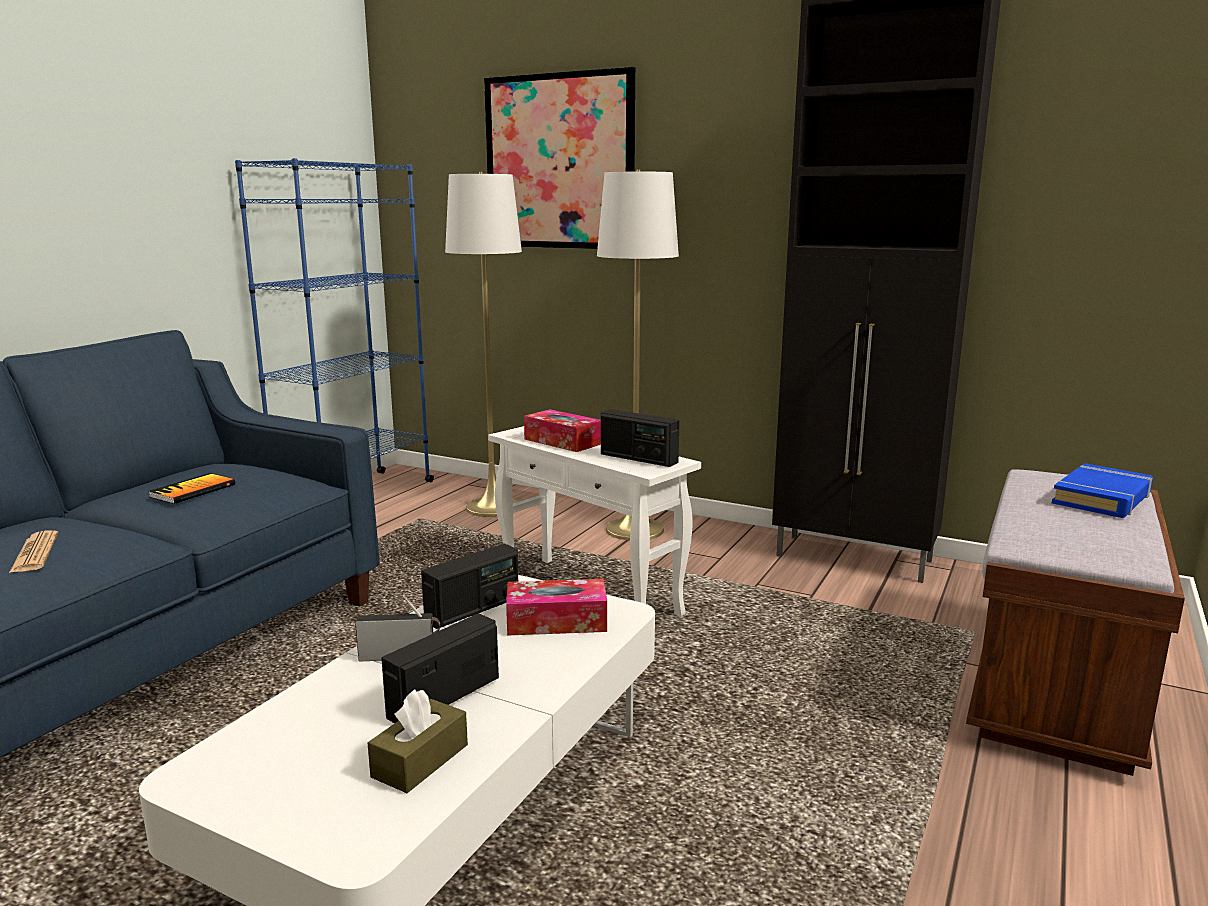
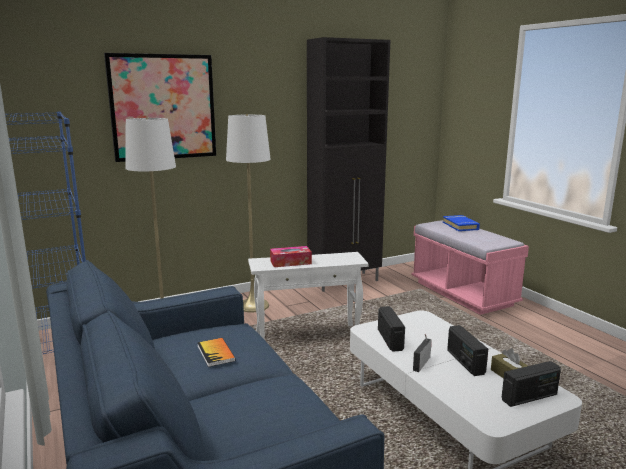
camera: 55 degrees left, 0 degrees up
(35, 553) = (274, 409): newspaper -> none
(556, 621) = (418, 328): tissue box -> none
(638, 458) = (338, 258): radio -> radio (529, 397)
(1056, 686) = (463, 293): brown bench -> pink bench

